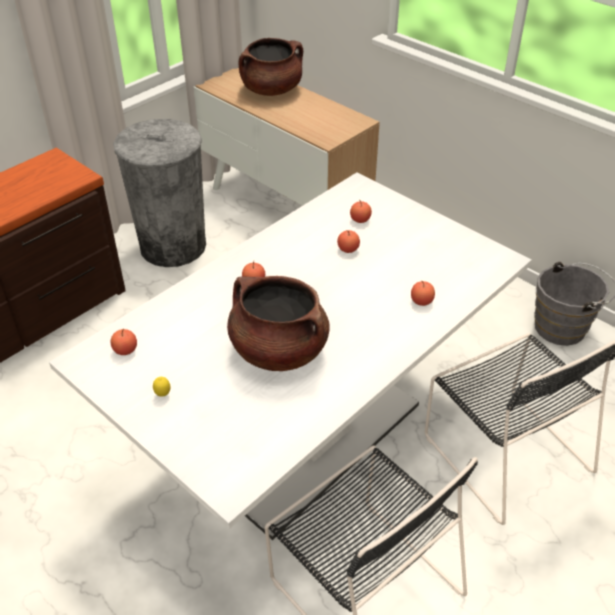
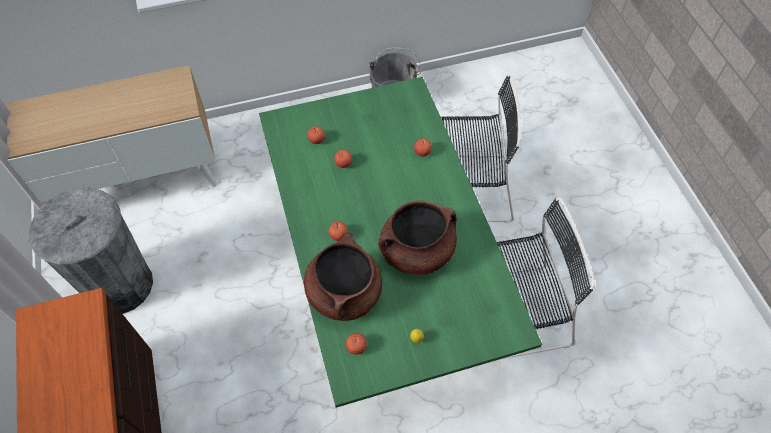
camera: 60 degrees left, 15 degrees up
(271, 90) = (74, 107): brown cooking pot -> brown cooking pot (344, 293)
(307, 434) = (385, 286): white dining table -> green dining table

